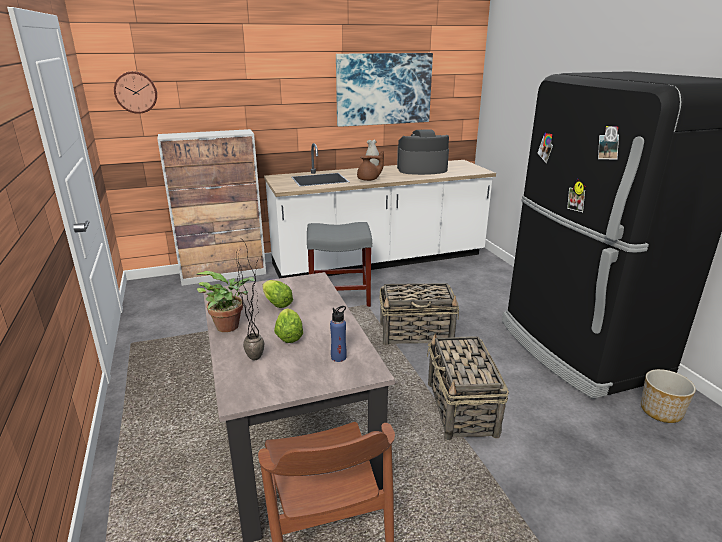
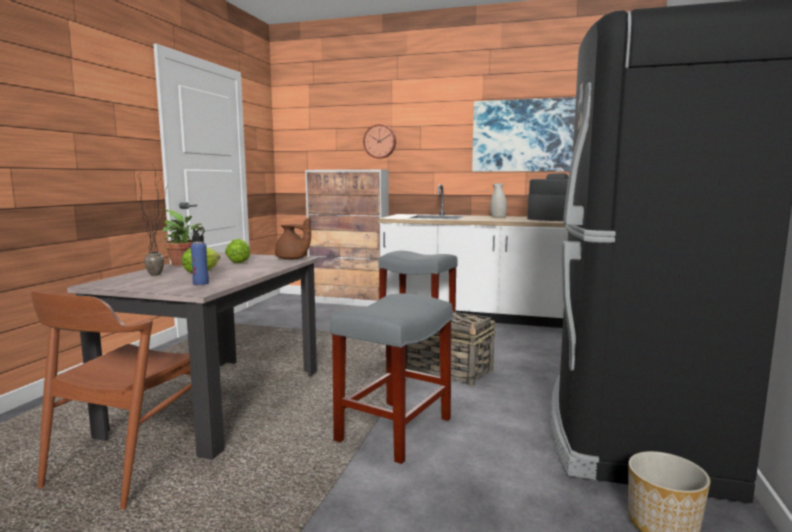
camera: 35 degrees right, 15 degrees down
(136, 92) = (305, 136): wall clock -> wall clock (380, 141)
(369, 179) = (480, 219): brown teapot -> brown teapot (292, 259)
(461, 409) = (394, 430): basket -> grey stool

